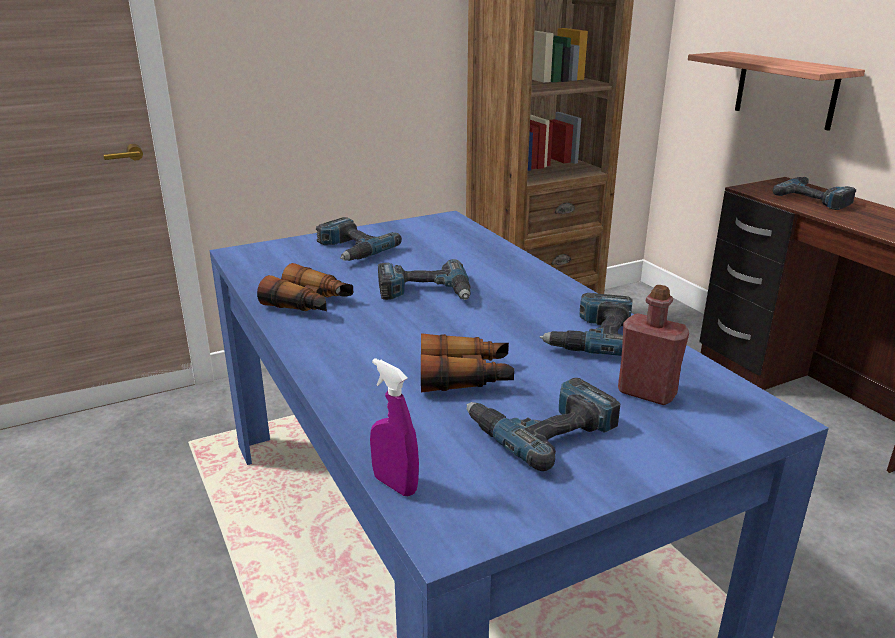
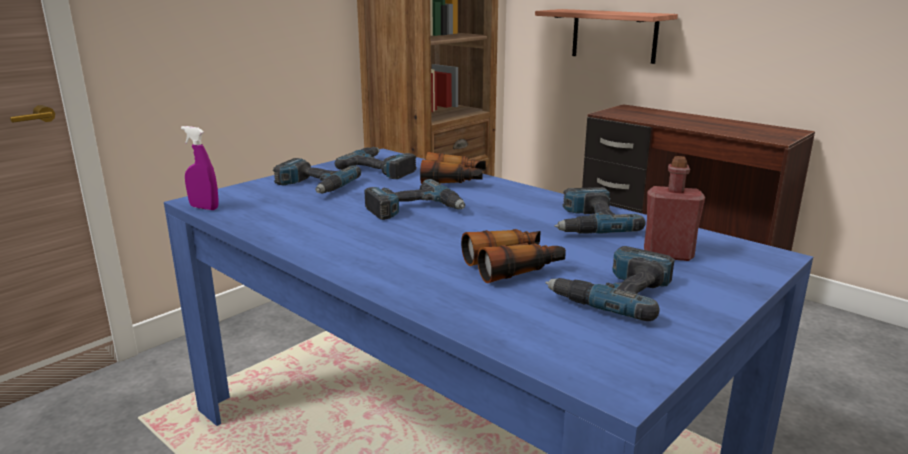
camera: 20 degrees left, 5 degrees down
(310, 304) = (314, 232): binoculars -> binoculars (454, 180)
(395, 485) = (534, 357): purple spray bottle -> purple spray bottle (204, 208)
(815, 198) = (658, 116): power drill -> power drill (381, 169)

